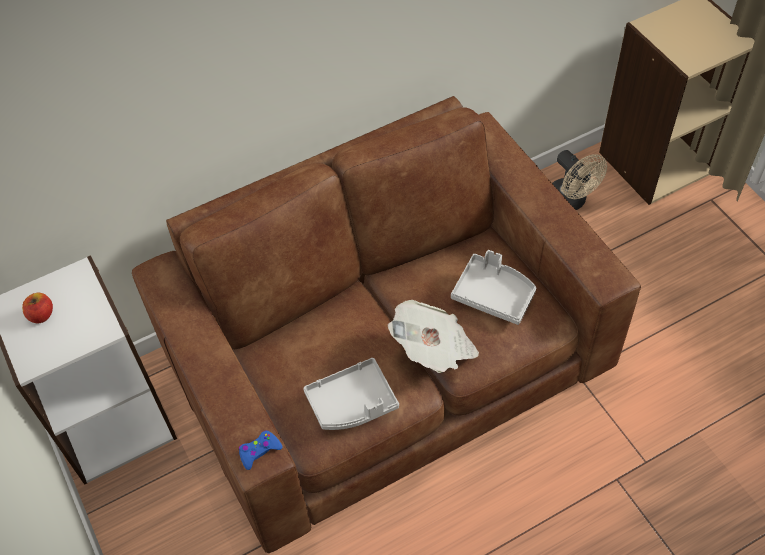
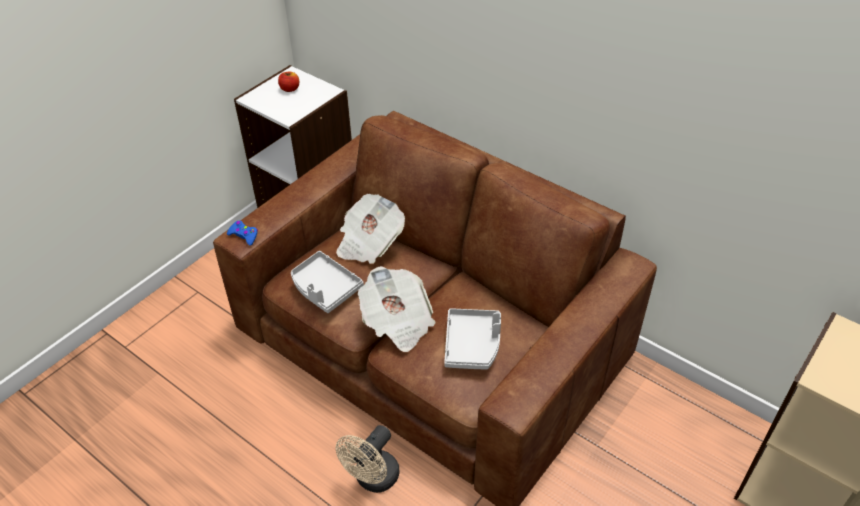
camera: 65 degrees right, 10 degrees down
(300, 339) = (369, 242): none -> newspaper
(571, 202) = (686, 426): beige fan -> beige fan (373, 479)

